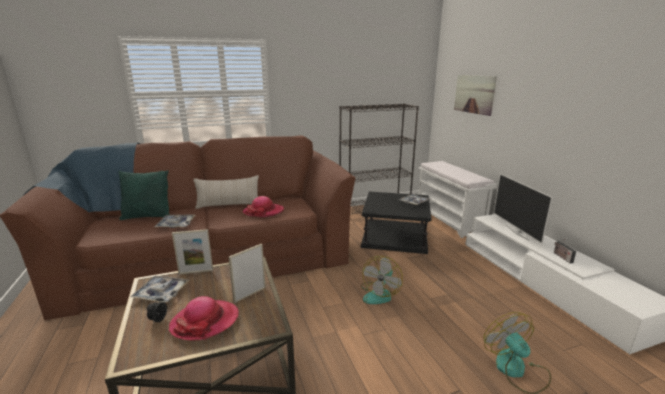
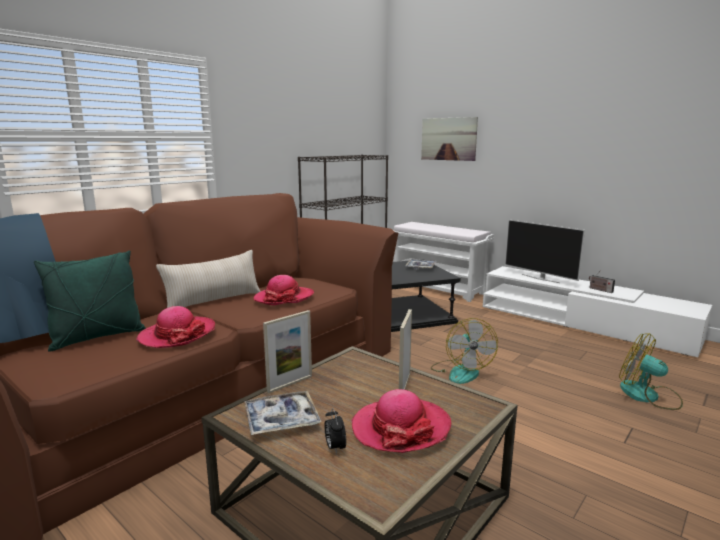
camera: 30 degrees left, 5 degrees down
(176, 224) = (177, 335): tray -> hat

